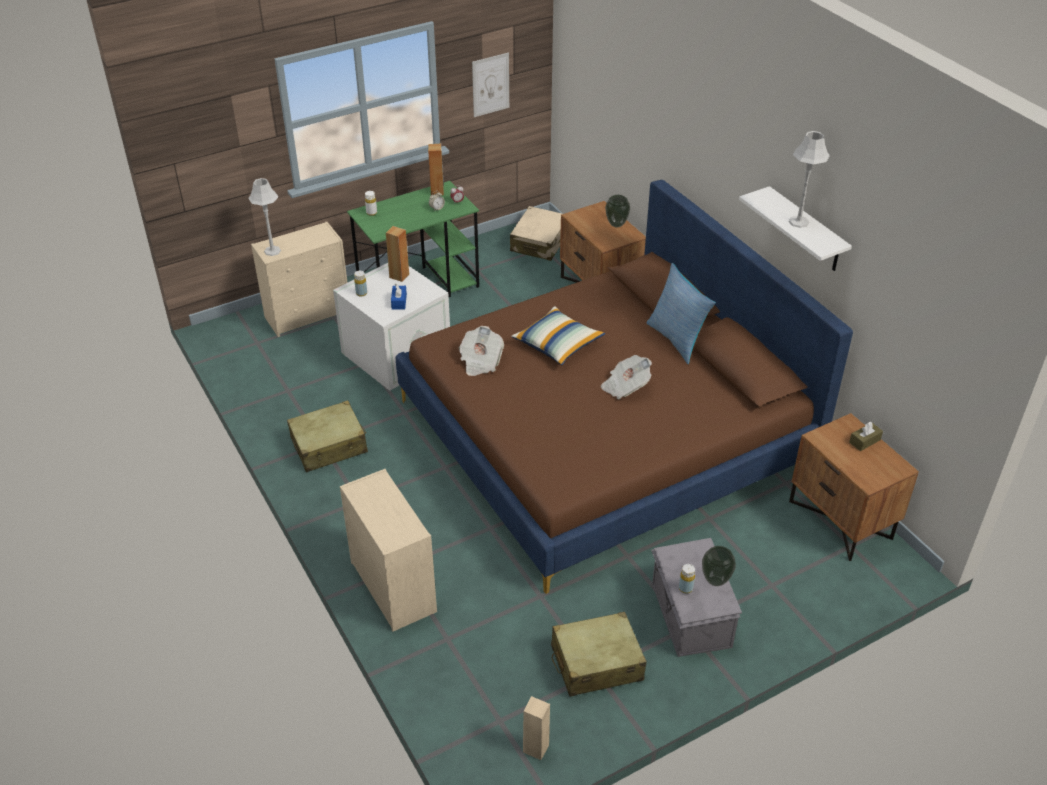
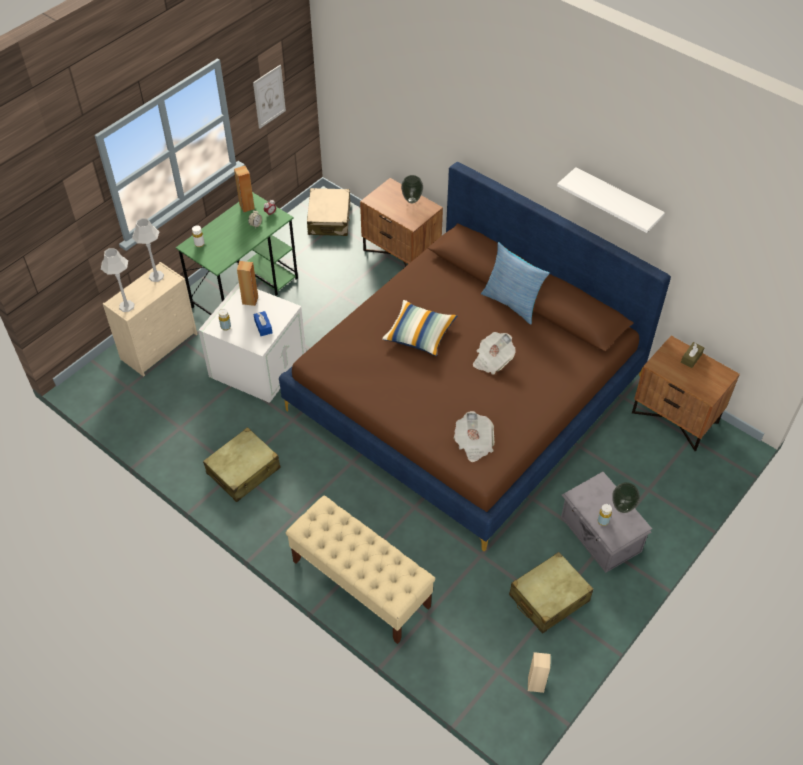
camera: 20 degrees left, 10 degrees up
(392, 585) = (360, 583): beige dresser -> beige bench
(480, 361) = (364, 369): newspaper -> newspaper (474, 444)
(798, 222) = (615, 198): grey table lamp -> grey table lamp (156, 276)

